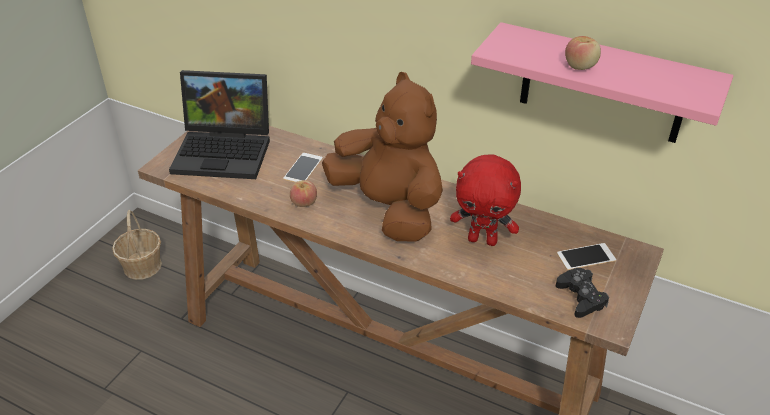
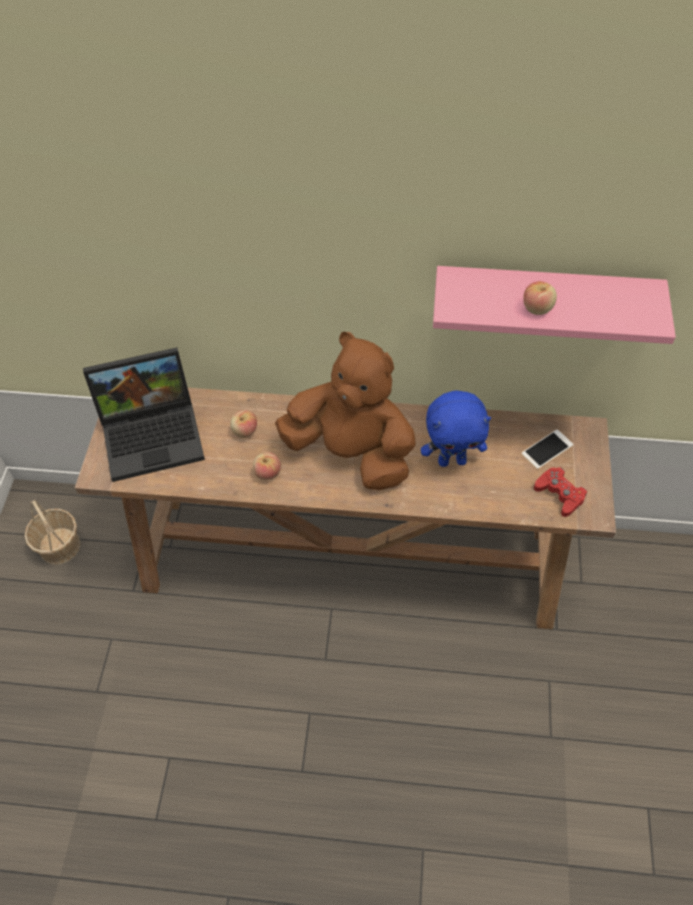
camera: 20 degrees left, 15 degrees up
(303, 168) = (245, 431): phone -> apple
(483, 240) = (452, 460): red plush toy -> blue plush toy
(581, 297) = (559, 494): black game controller -> red game controller

